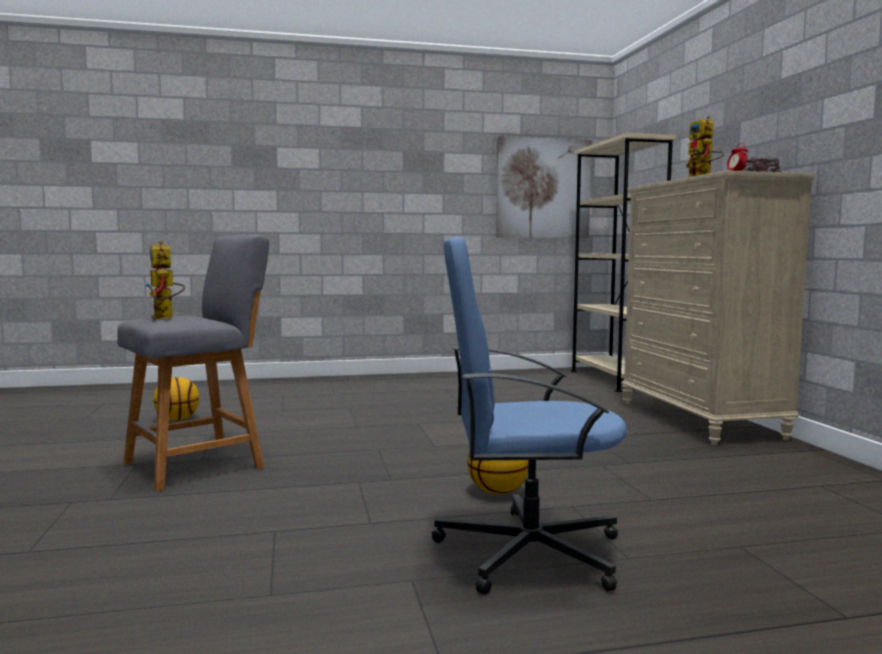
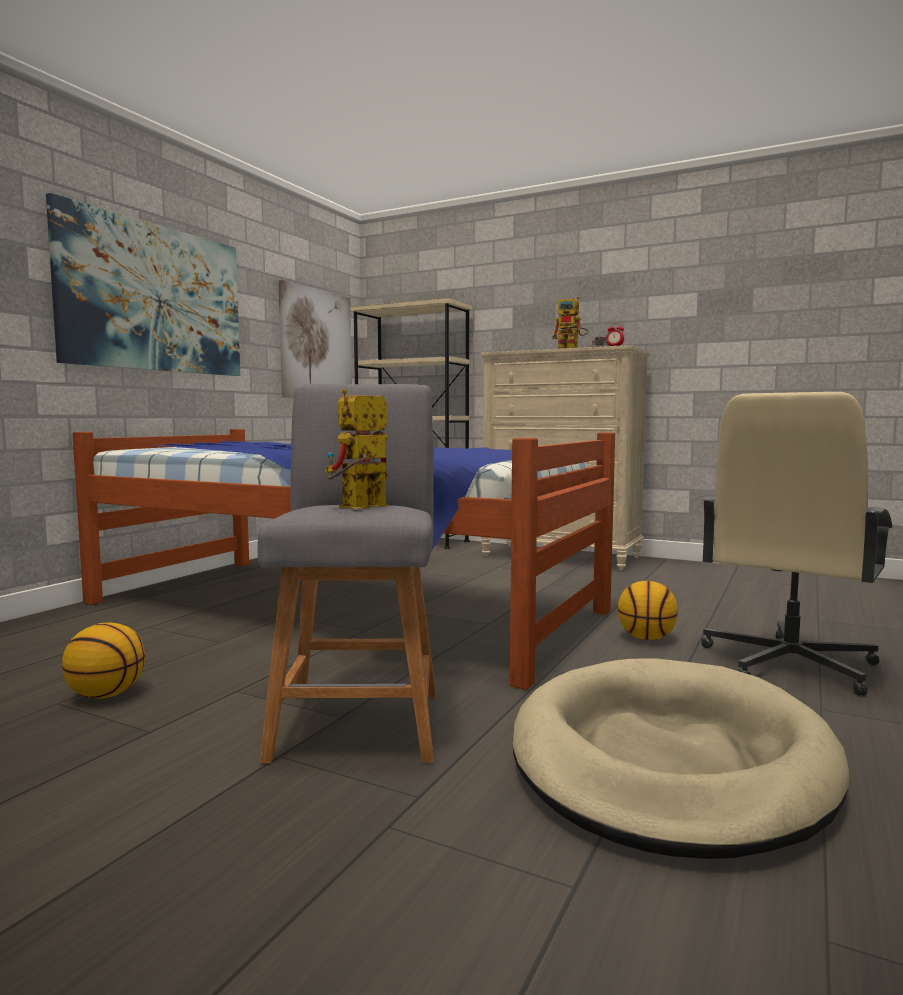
camera: 50 degrees left, 0 degrees up
(166, 318) = (358, 508): toy robot -> toy robot turned 120 degrees clockwise
(223, 544) = (669, 760): none -> beige dog bed
(369, 168) = (155, 298): none -> picture
(391, 411) = (339, 608): none -> bed
(526, 552) = (787, 664): blue office chair -> beige office chair

